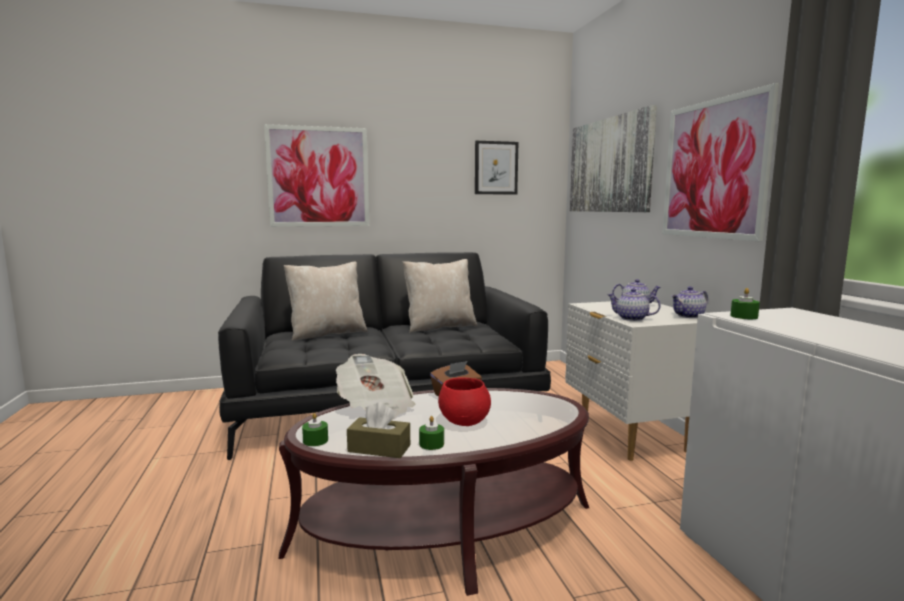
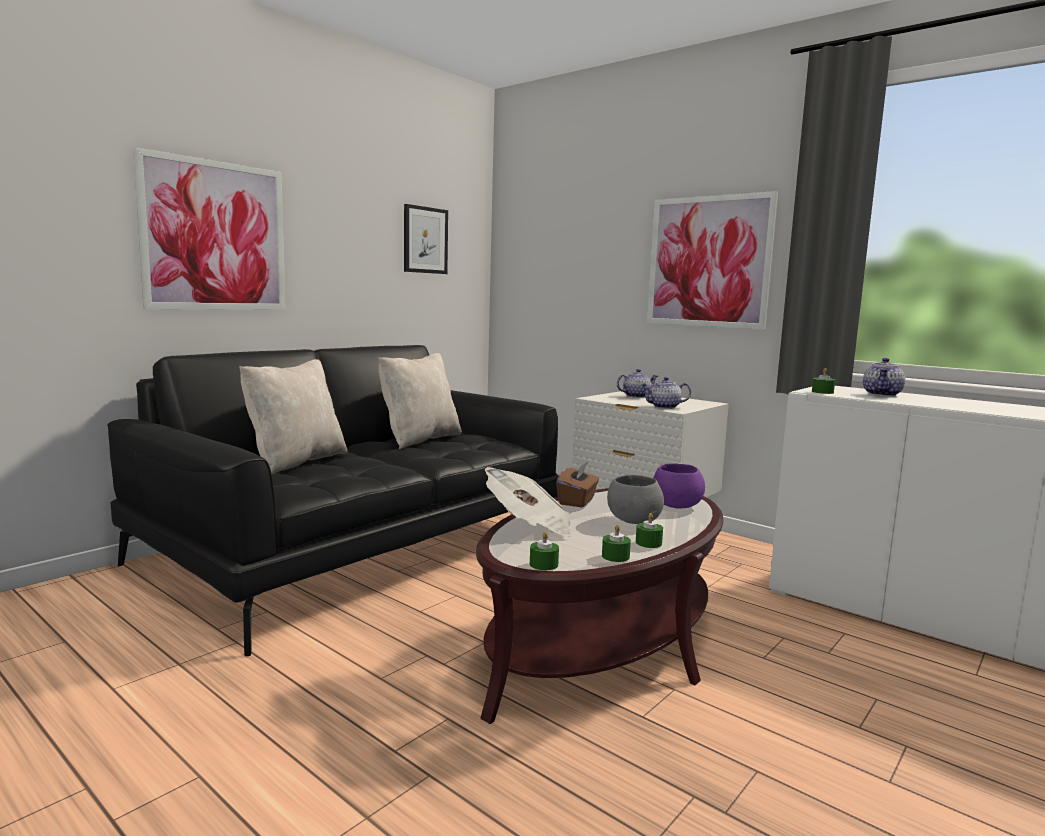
camera: 35 degrees left, 0 degrees up
(379, 448) = (615, 556): brown tissue box -> green candle
(465, 422) = (633, 521): red bowl -> grey bowl
(535, 416) = (676, 506): none -> purple bowl
(609, 165) = (564, 248): picture -> none
(689, 316) = (697, 401): teapot -> teapot (883, 394)

